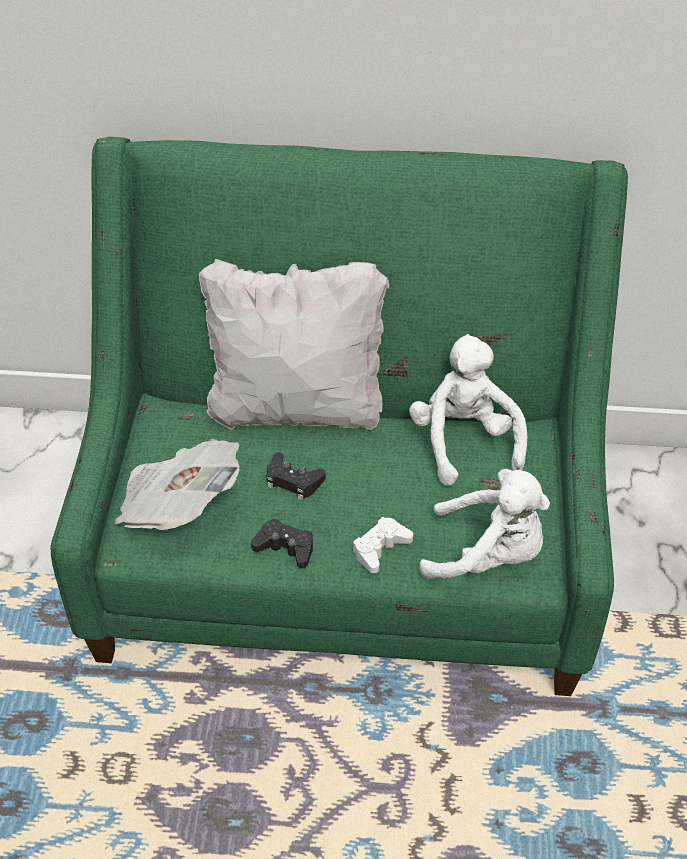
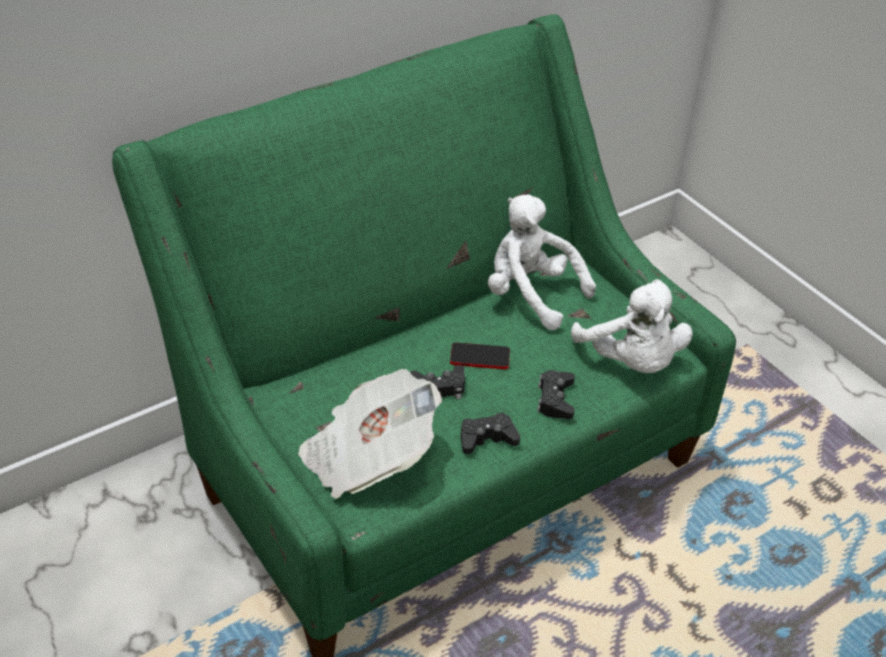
camera: 40 degrees left, 5 degrees down
(296, 408) = (381, 335): white pillow -> none
(356, 473) = (480, 357): none -> phone
(380, 548) = (555, 399): white game controller -> black game controller
(488, 555) = (631, 362): white plush toy -> white plush toy turned 90 degrees clockwise

